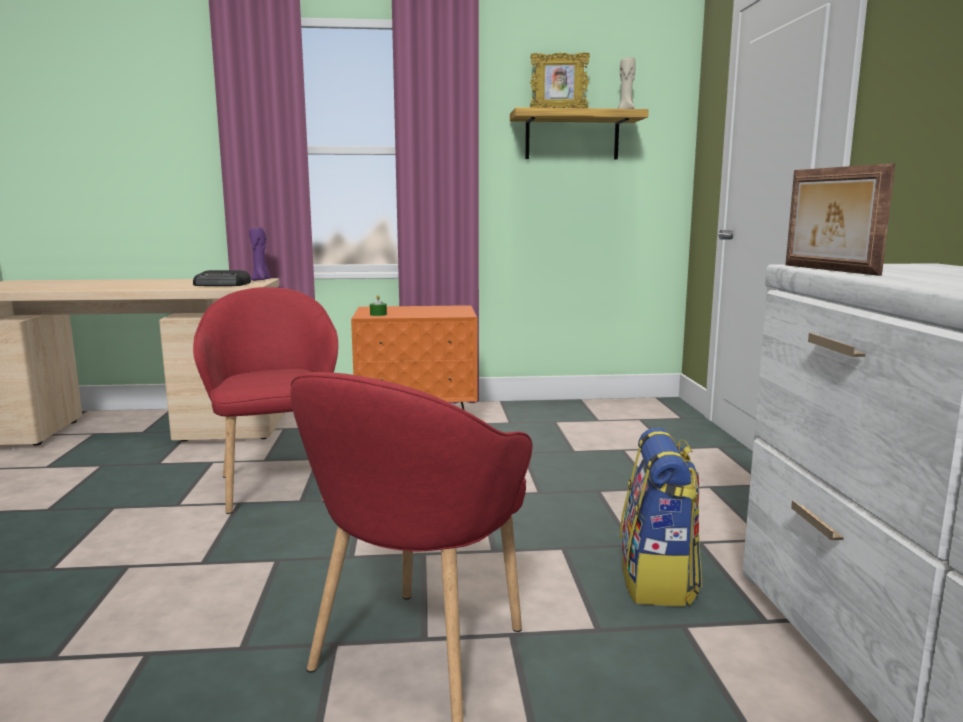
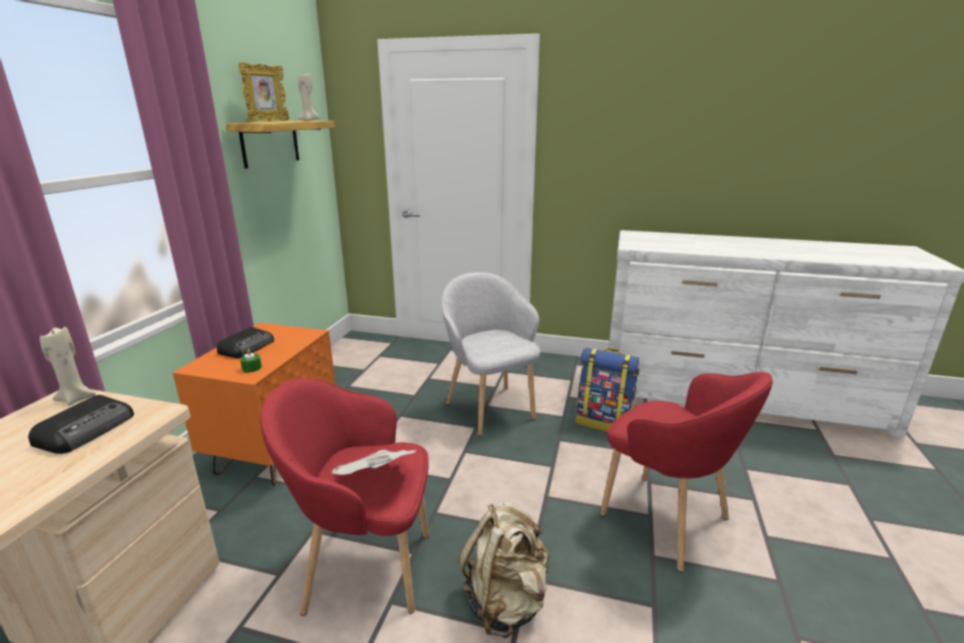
camera: 70 degrees left, 10 degrees up
(243, 552) = (506, 601): none -> beige backpack
(260, 380) = (376, 479): none -> newspaper
(261, 280) = (76, 399): purple candle -> beige candle
(416, 309) = (247, 347): none -> radio
(593, 493) = (490, 408): none -> grey armchair
(827, 270) = (657, 248): picture frame -> none

